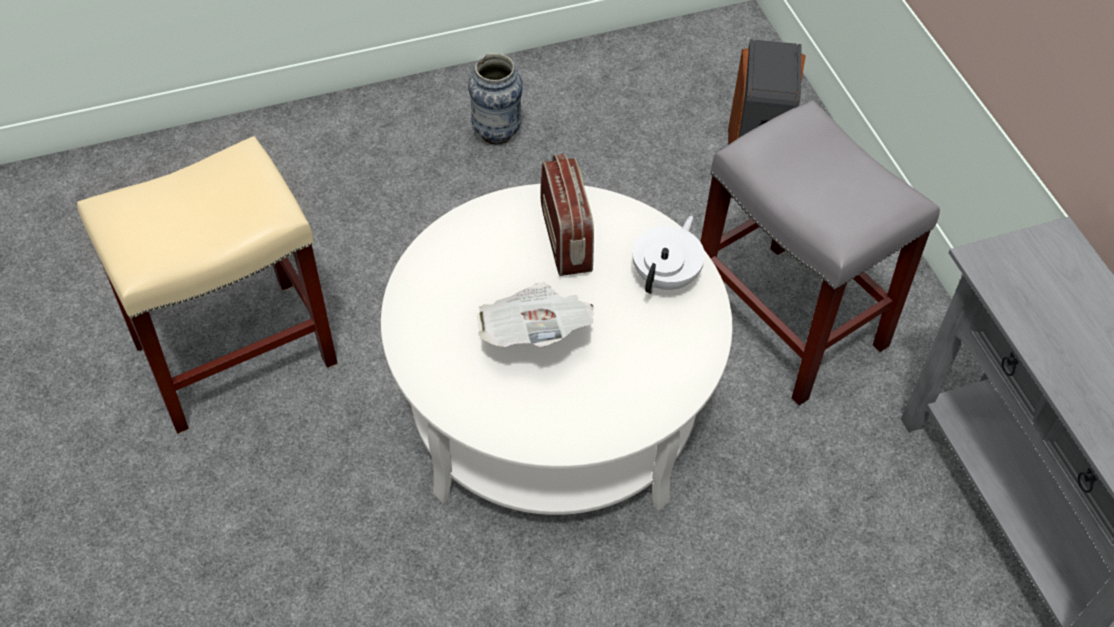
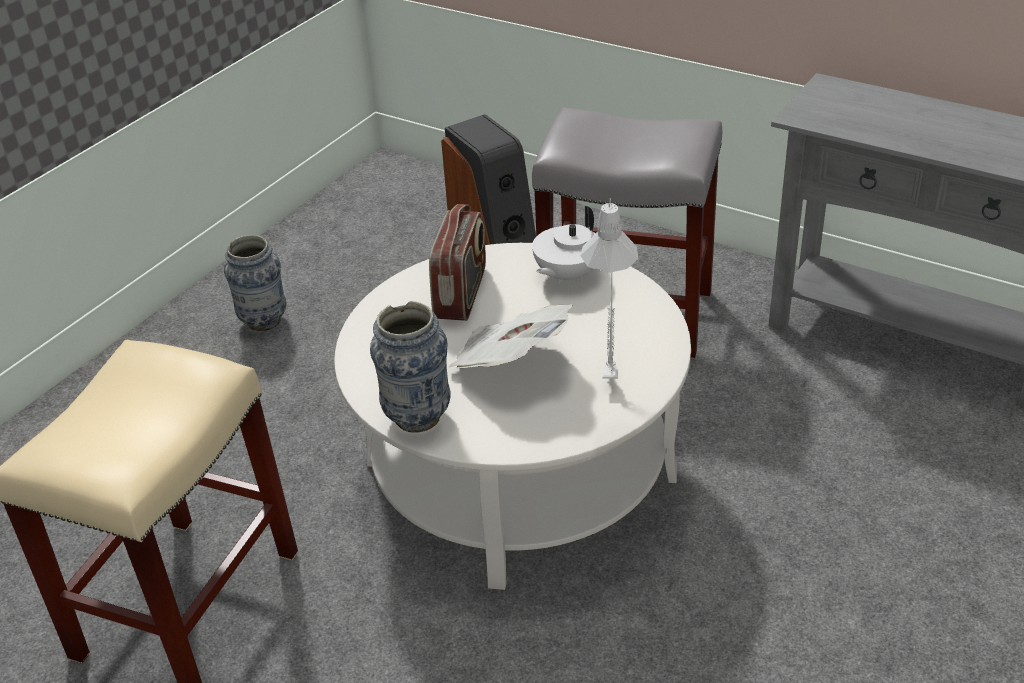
camera: 35 degrees left, 15 degrees down
(418, 336) = (417, 417): none -> vase
(566, 238) = (461, 293): radio -> radio turned 60 degrees clockwise
(599, 397) = (610, 370): none -> grey table lamp
(666, 276) = (566, 275): white teapot -> white teapot turned 135 degrees counterclockwise

